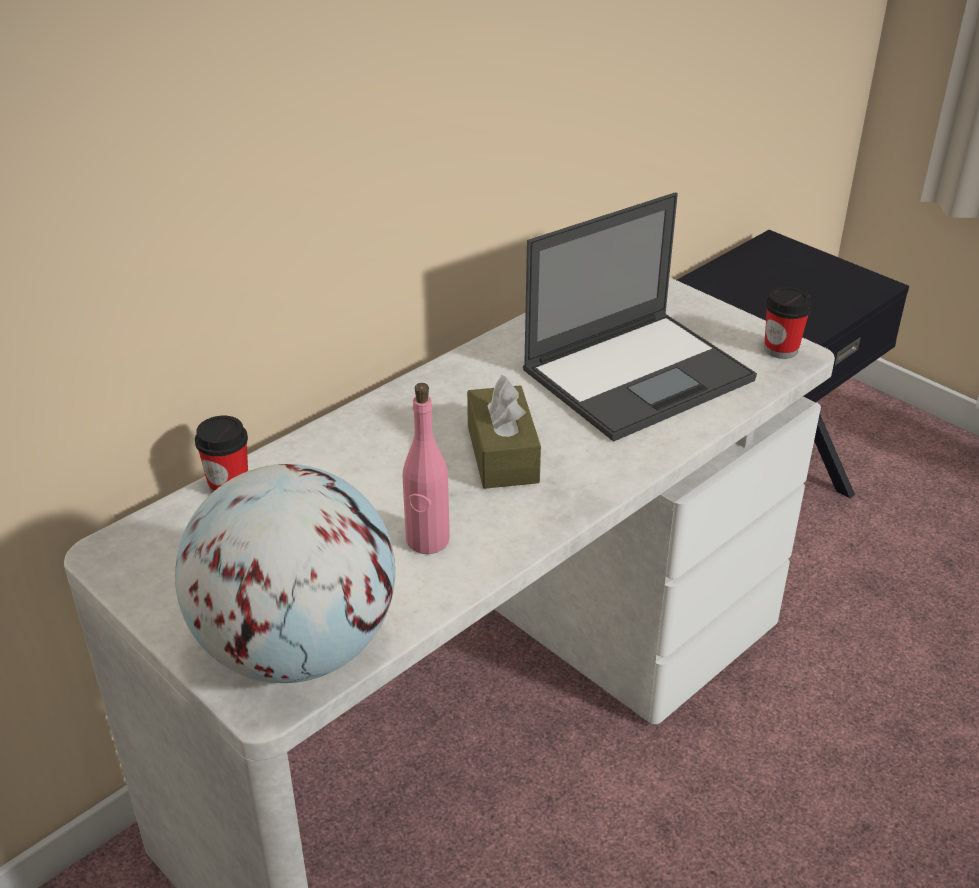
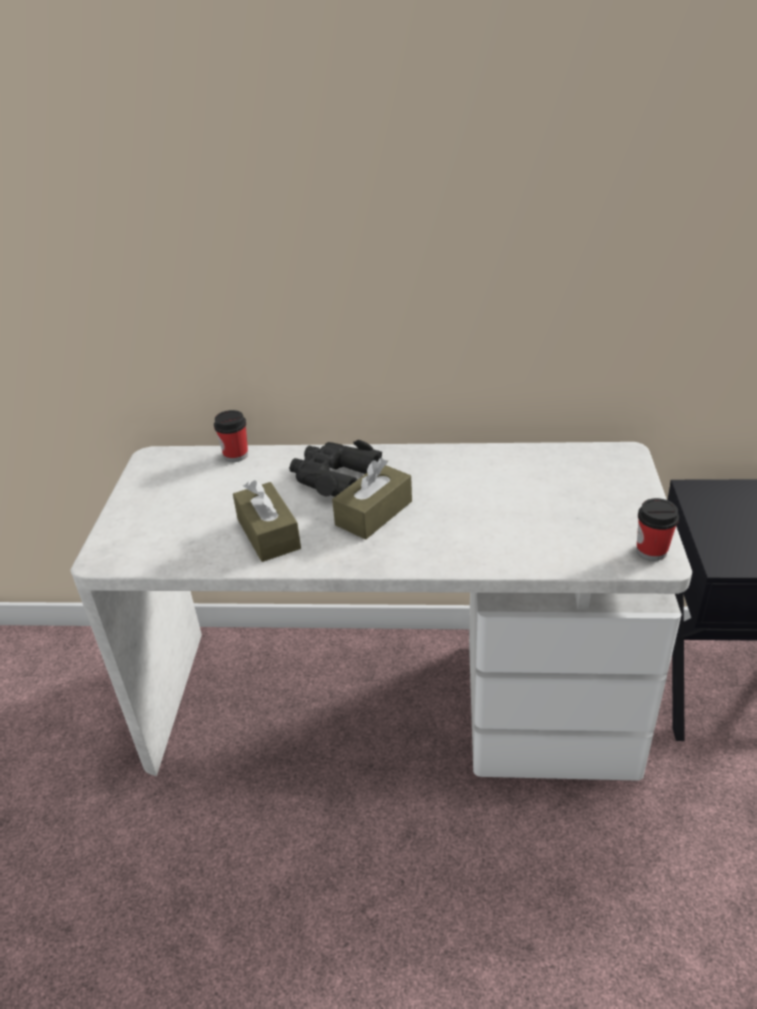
camera: 50 degrees right, 0 degrees up
(296, 649) = (143, 545): globe -> none
(395, 444) = (333, 477): none -> black binoculars
(427, 541) = (268, 534): pink bottle -> brown tissue box
(640, 374) = (526, 514): laptop -> none

